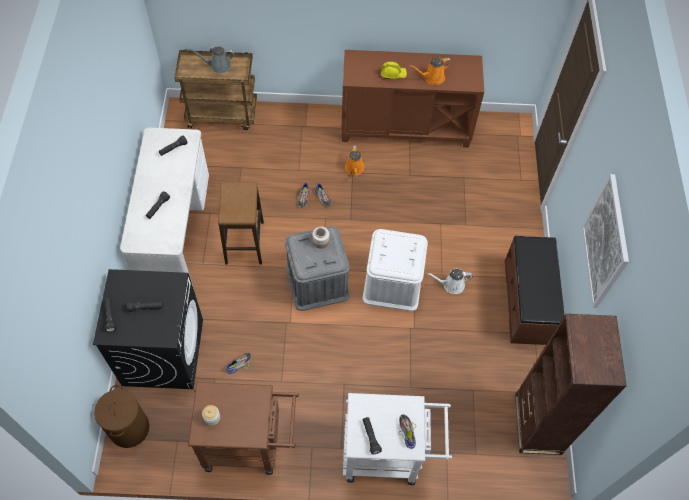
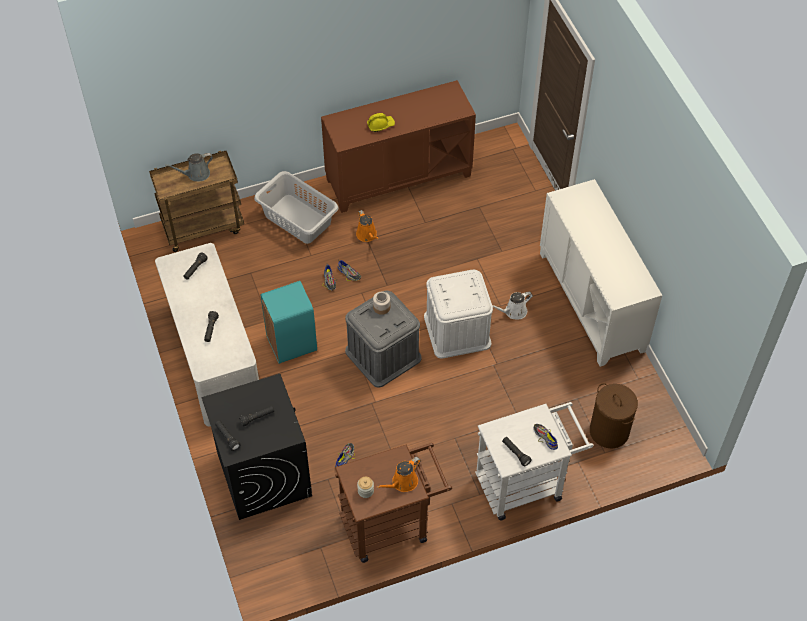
camera: 20 degrees left, 5 degrees down
(129, 428) = (267, 554): brown laundry basket -> brown laundry basket (609, 431)
(244, 243) = (292, 344): stool -> turquoise trash can
(303, 134) = (298, 218): none -> grey laundry basket
(432, 77) = (420, 116): orange watering can -> orange watering can (402, 482)
(528, 301) = (592, 301): brown bench -> white cabinet
(537, 424) = (648, 406): brown bookcase -> none
(606, 242) = (652, 207): picture -> none

